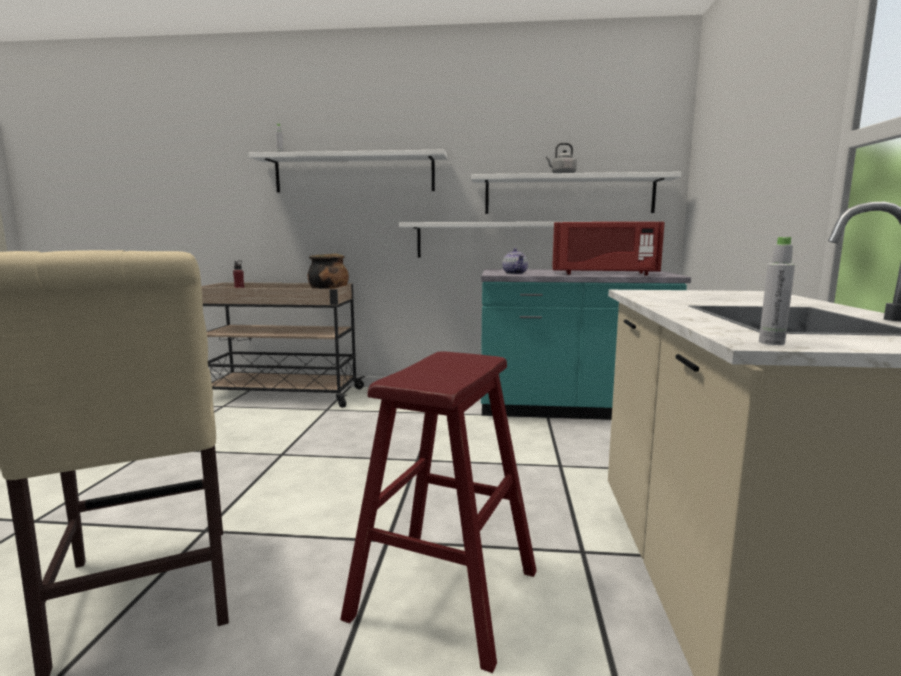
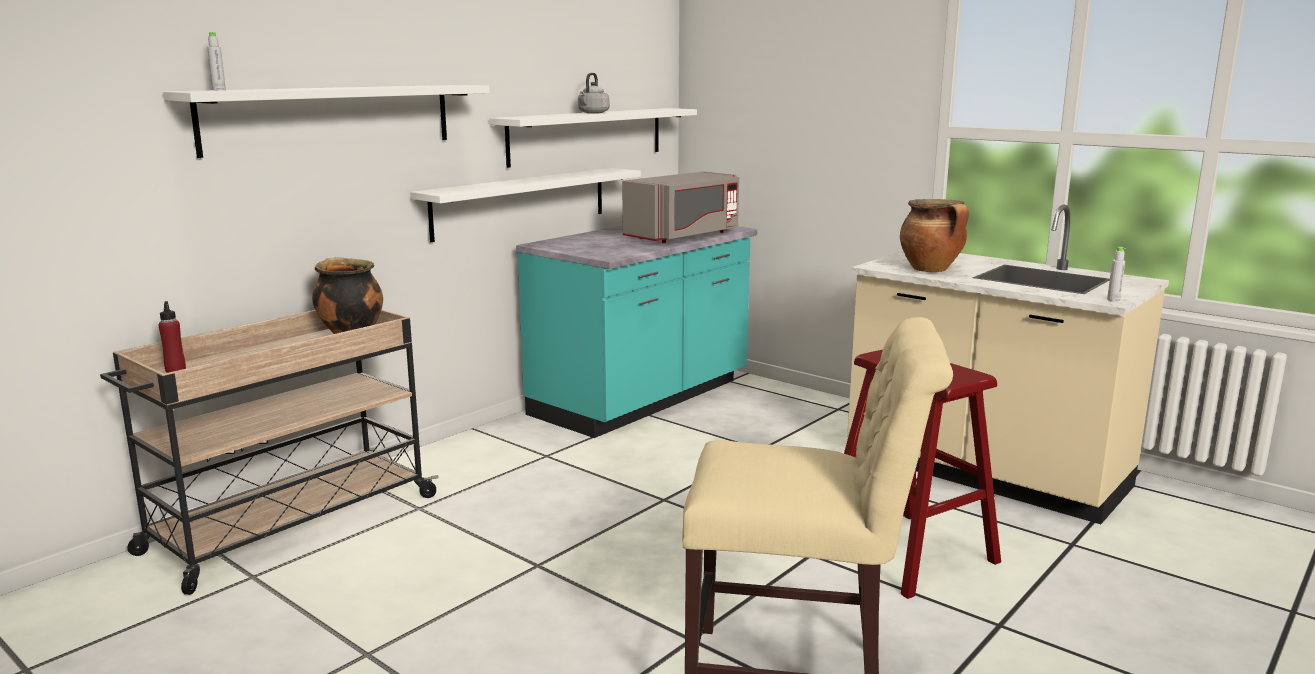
camera: 55 degrees left, 5 degrees up
(515, 273) = (616, 251): teapot -> none
(603, 274) = (683, 236): red microwave -> grey microwave
(677, 298) = (932, 270): none -> cooking pot

